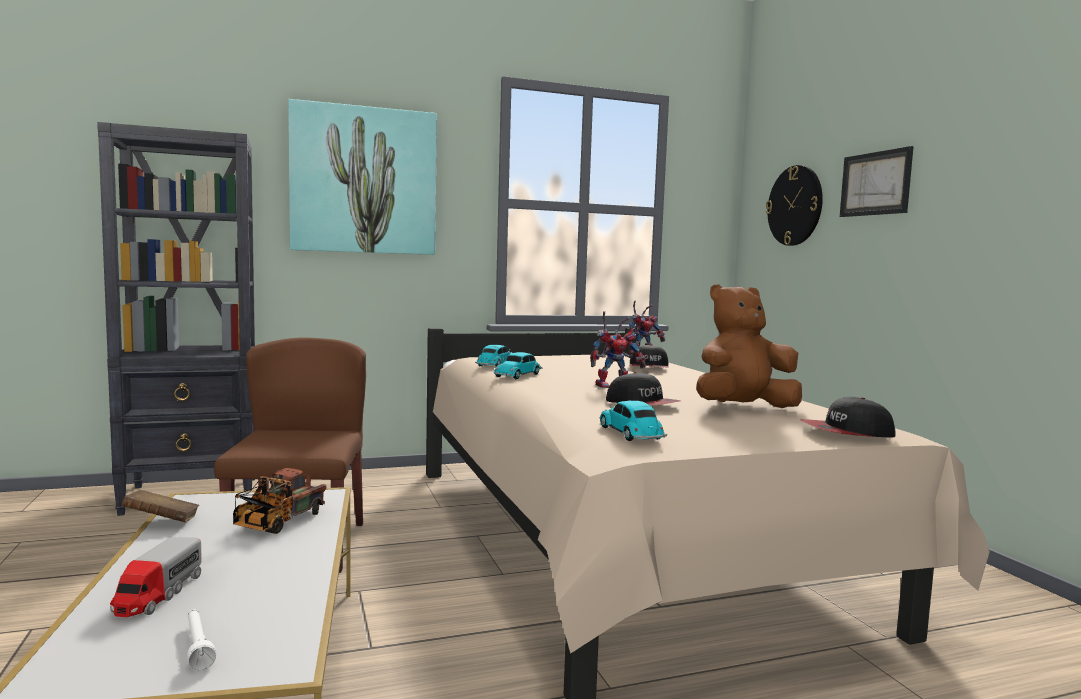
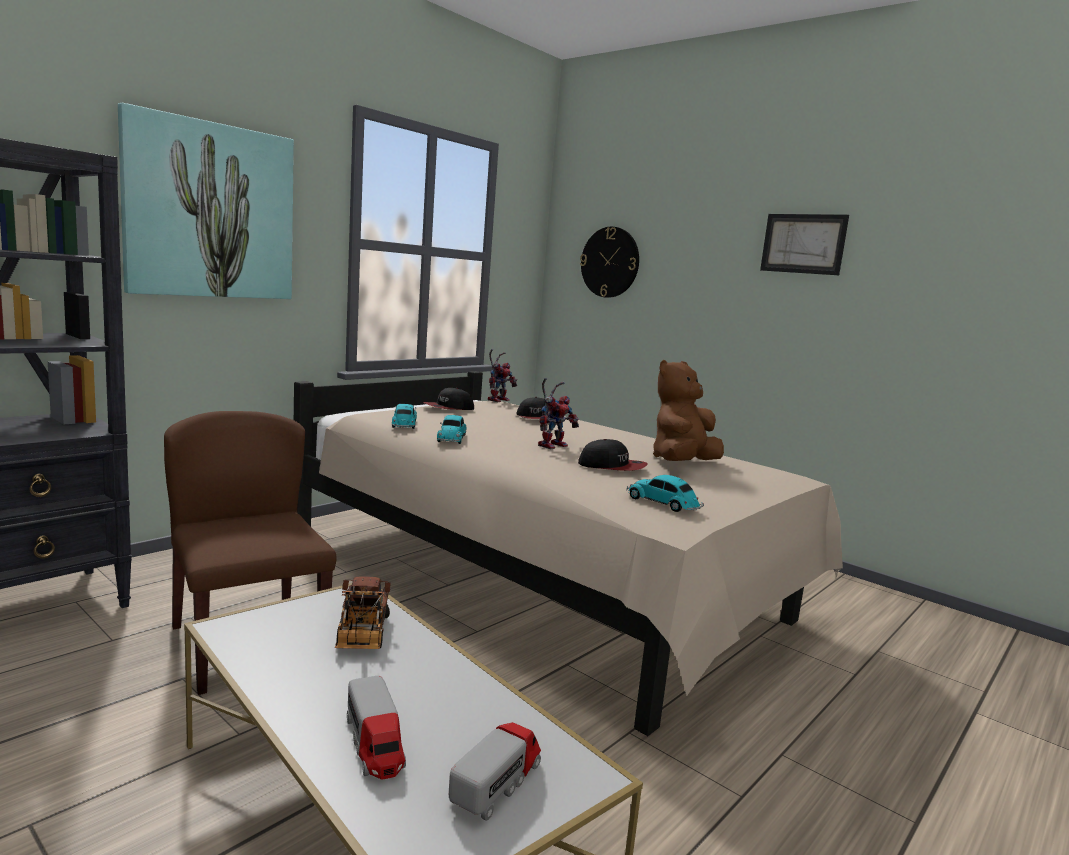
camera: 30 degrees left, 5 degrees up
(161, 522) = (237, 662): brown book -> none
(197, 646) = (497, 783): white flashlight -> toy truck
(847, 432) = (778, 481): cap -> cap (448, 408)
(875, 183) = (692, 255): picture -> picture (803, 243)

